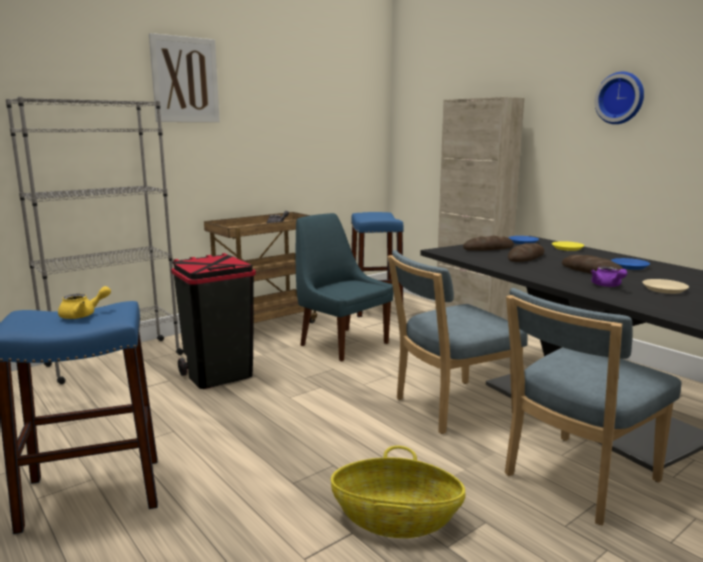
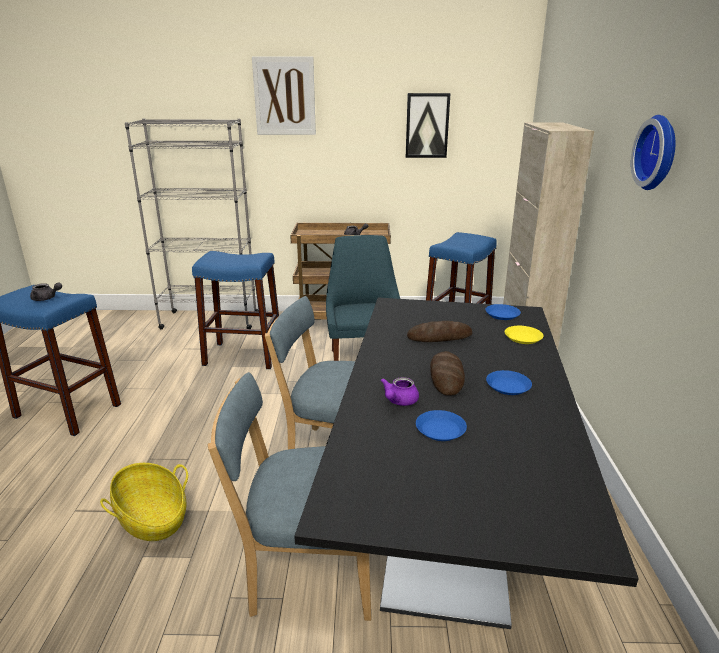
camera: 40 degrees right, 10 degrees up
(83, 315) = (46, 298): yellow teapot -> grey teapot
(218, 374) = (243, 355): black trash can -> blue stool
(317, 114) = (427, 125): none -> picture
(488, 248) = (440, 313): bread -> none
(664, 289) = (440, 430): beige plate -> blue plate

